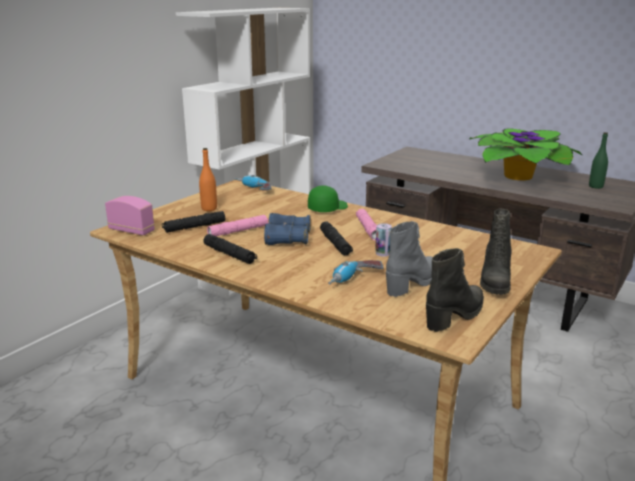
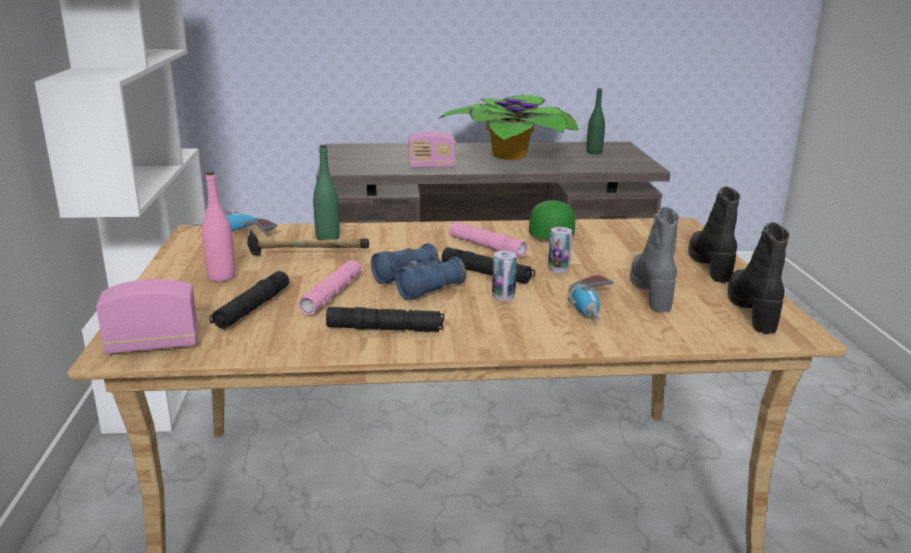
camera: 40 degrees left, 0 degrees up
(209, 209) = (221, 277): orange bottle -> pink bottle
(262, 209) = (305, 257): none -> hammer
(292, 202) = (327, 238): none -> green bottle
(318, 258) = (503, 296): none -> can
(327, 208) = (388, 234): green cap -> green cap (549, 233)
(443, 174) = (431, 167): none -> radio
(494, 281) = (711, 265): black boot -> black boot turned 150 degrees counterclockwise

